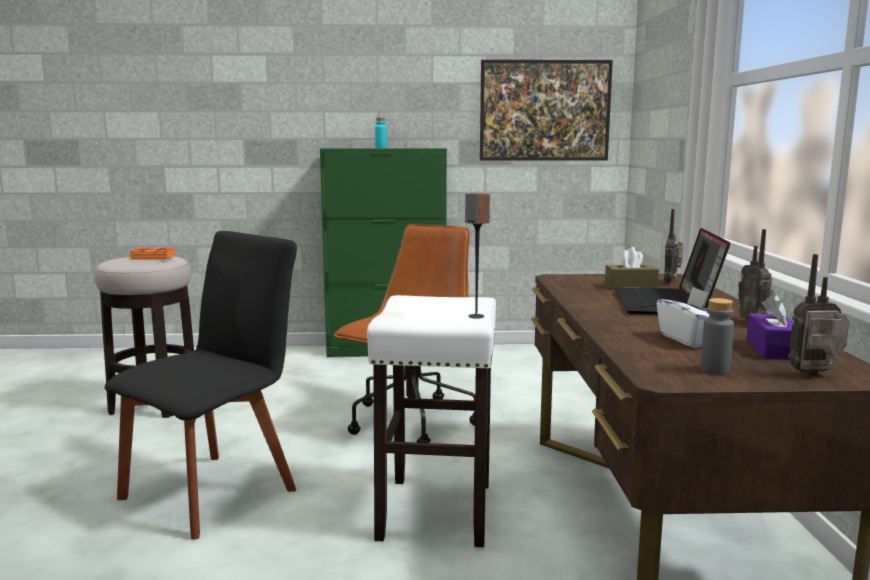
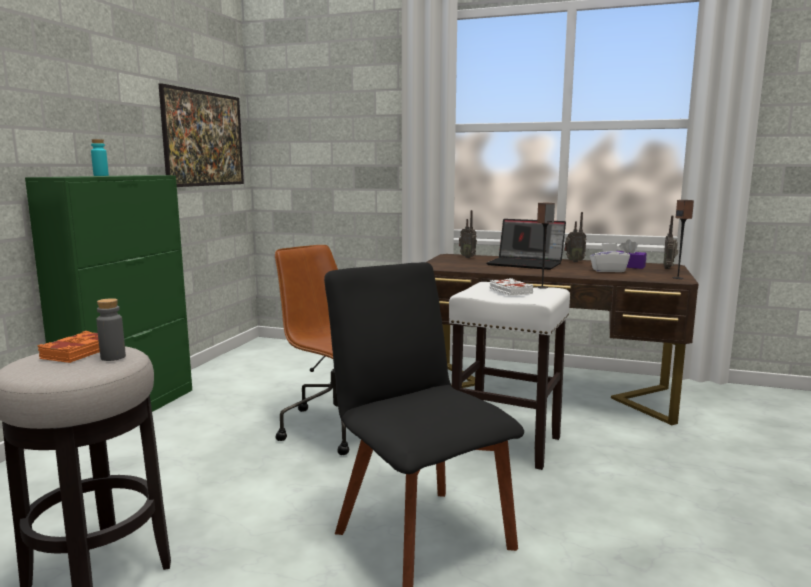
camera: 70 degrees left, 0 degrees up
(435, 308) = (510, 291): none -> white book
(630, 287) = (474, 262): brown tissue box -> none
(692, 379) = (678, 278): none -> speaker
(714, 370) = (662, 274): grey bottle -> grey bottle (113, 357)

